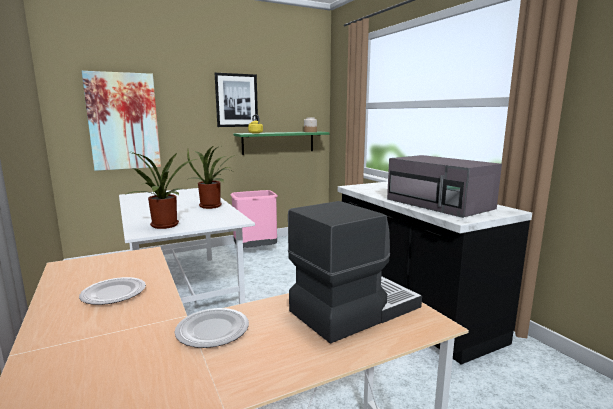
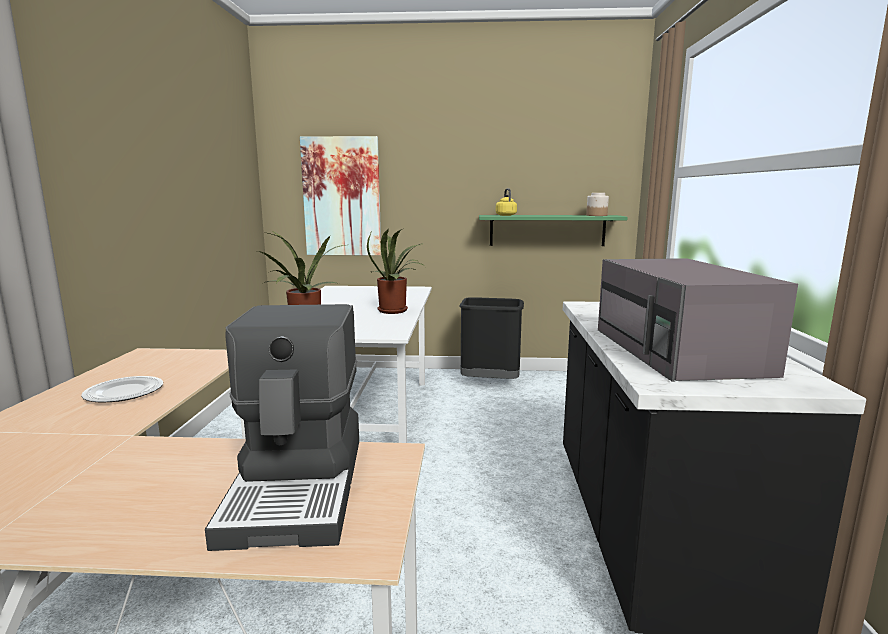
camera: 30 degrees right, 0 degrees up
(213, 329) = (121, 459): plate -> none
(236, 100) = (486, 168): picture -> none
(255, 250) = (490, 382): pink trash can -> black trash can
(353, 309) = (300, 485): coffee machine -> coffee machine turned 90 degrees clockwise

